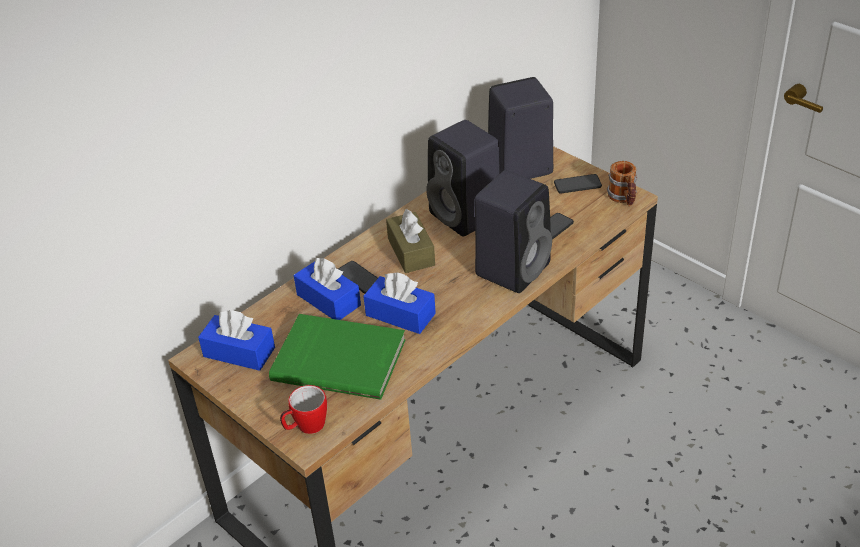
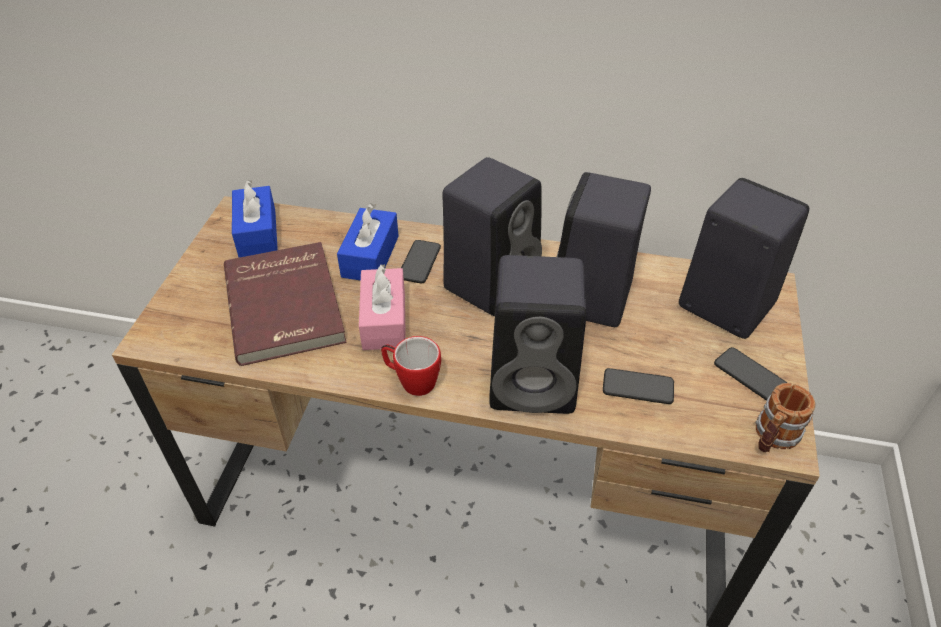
camera: 55 degrees right, 5 degrees up
(306, 427) = (174, 327): mug -> mug (412, 381)
(340, 358) = (287, 305): green book -> red book
(400, 314) = (384, 320): blue tissue box -> pink tissue box
(411, 252) = (492, 282): brown tissue box -> black speaker

